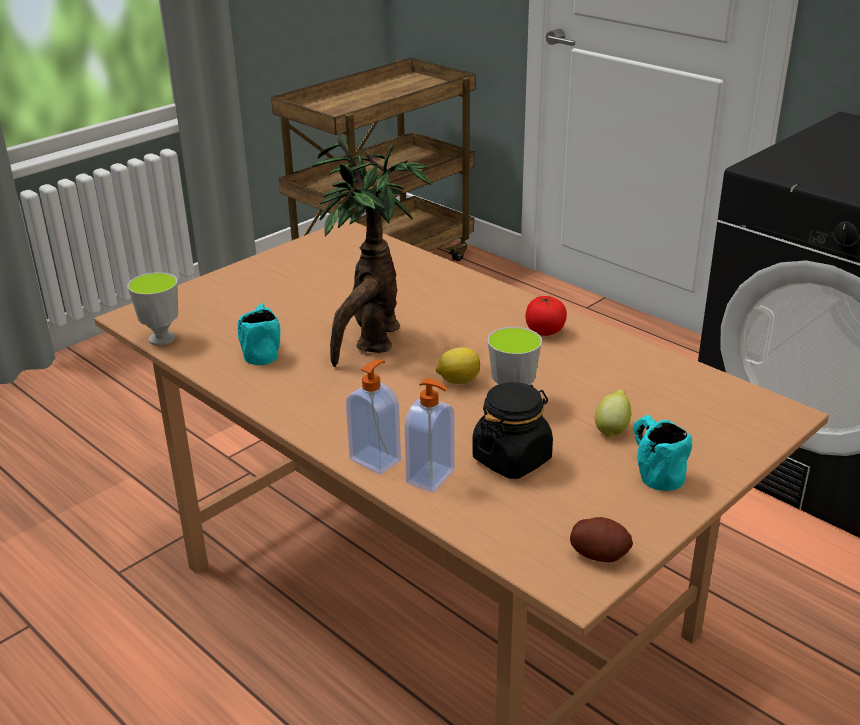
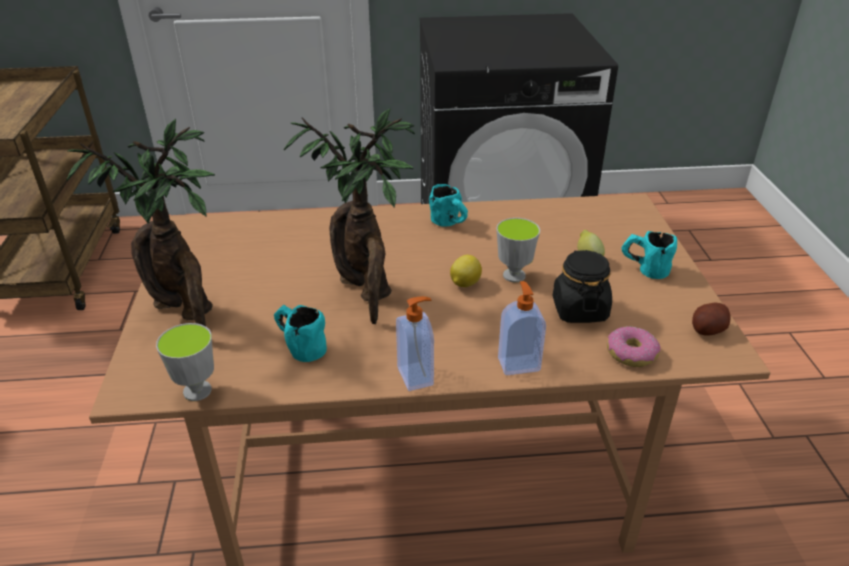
camera: 50 degrees left, 5 degrees up
(240, 289) = (186, 312): none -> potted plant
(432, 477) = (566, 351): soap dispenser -> soap dispenser (416, 376)
(481, 518) = (631, 354): none -> donut
(545, 331) = (450, 224): tomato -> turquoise mug

